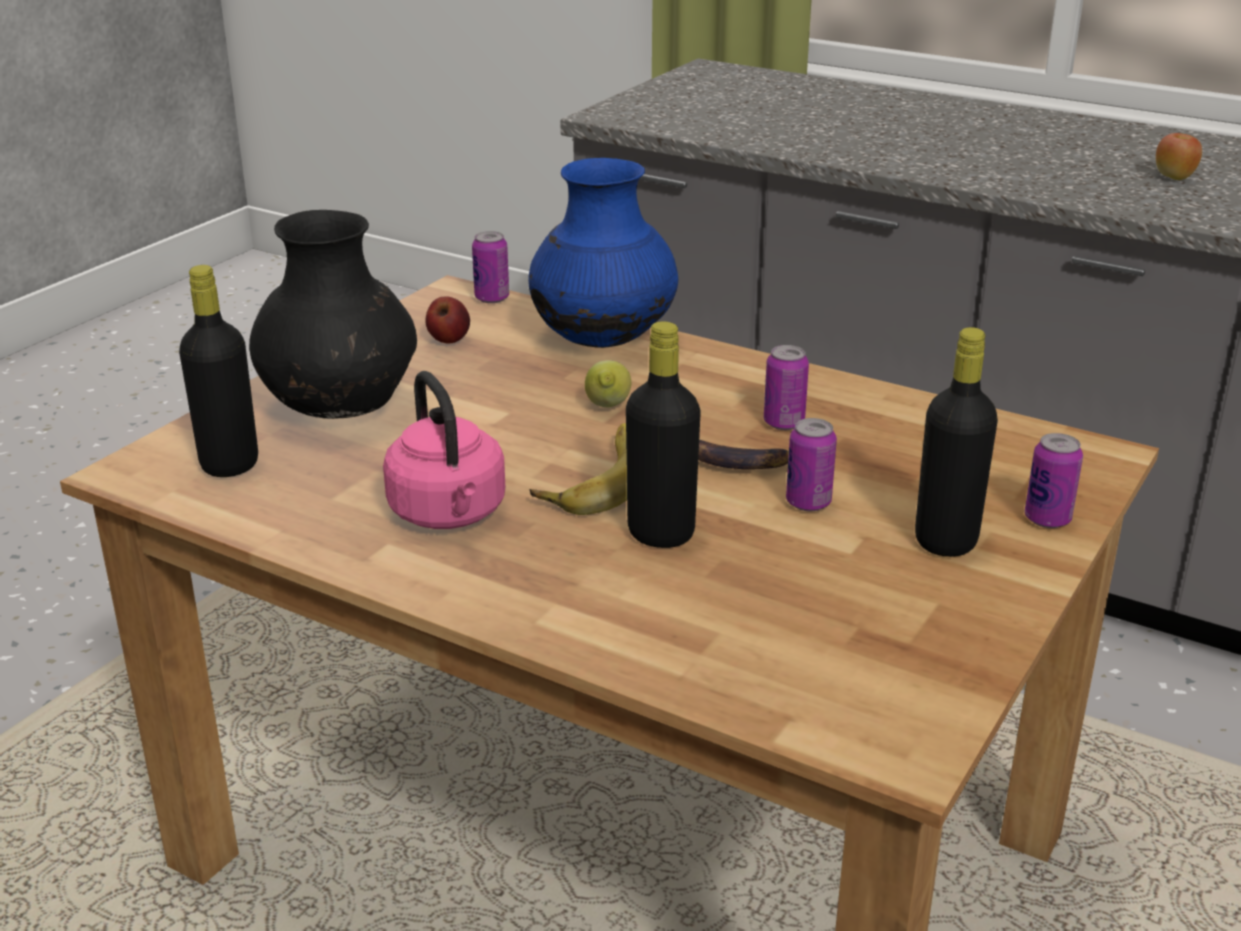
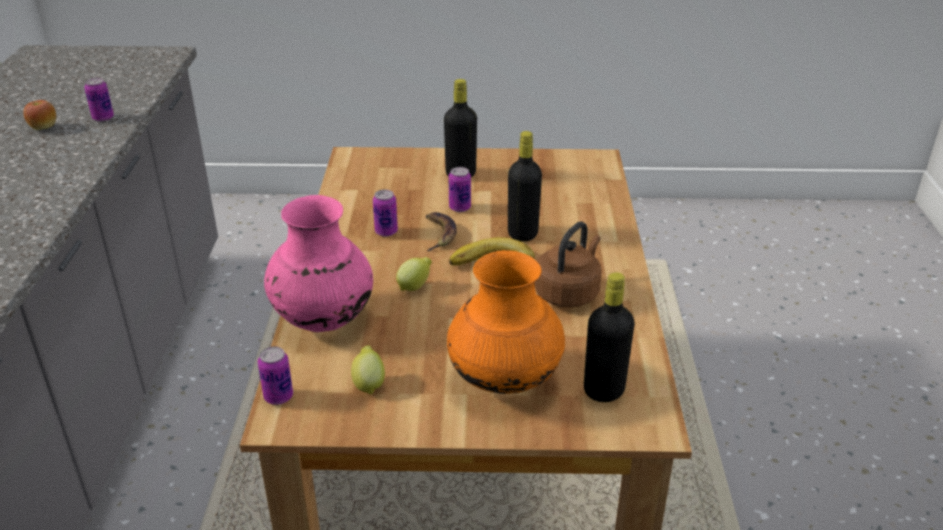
camera: 120 degrees left, 5 degrees up
(341, 411) = (505, 381): black vase -> orange vase
(448, 340) = (369, 384): apple -> lemon
(449, 514) = (568, 293): pink kettle -> brown kettle
(603, 341) = (323, 319): blue vase -> pink vase
(1047, 519) = (421, 158): can -> can (103, 118)

